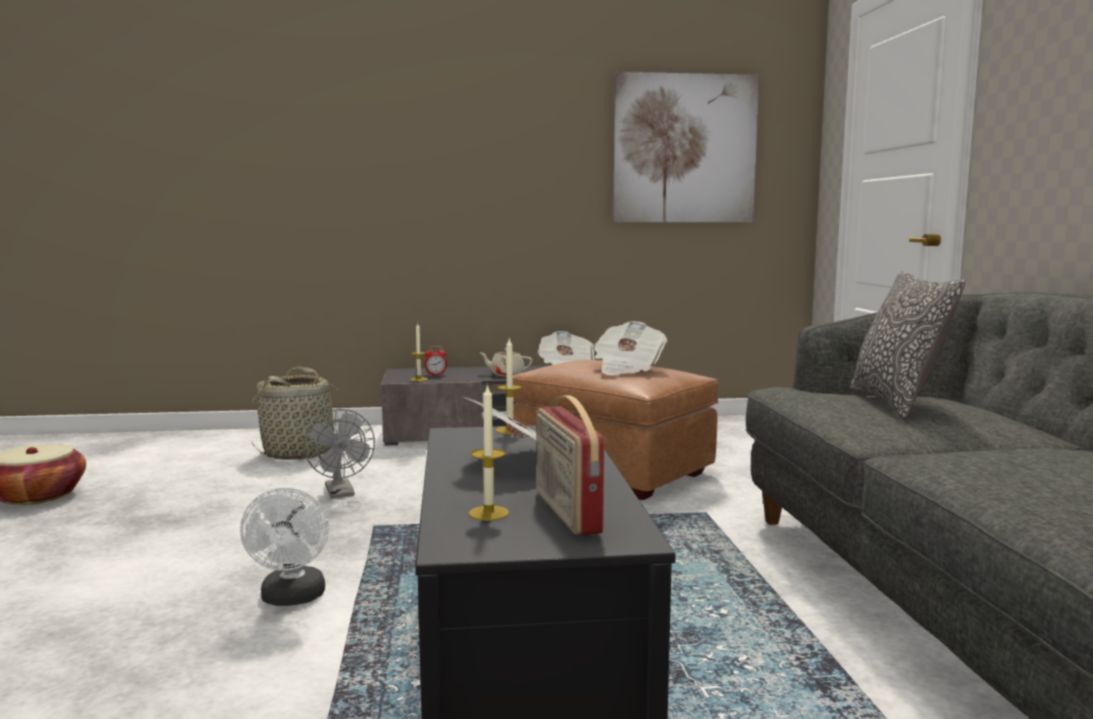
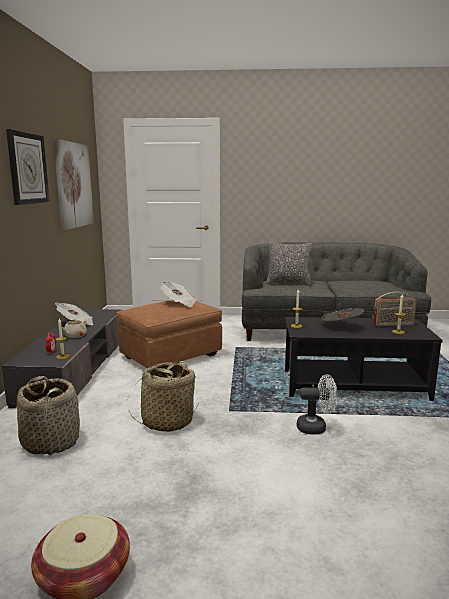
camera: 80 degrees left, 5 degrees up
(341, 493) = (167, 421): grey fan -> basket
(518, 122) = (27, 168): none -> wall clock

